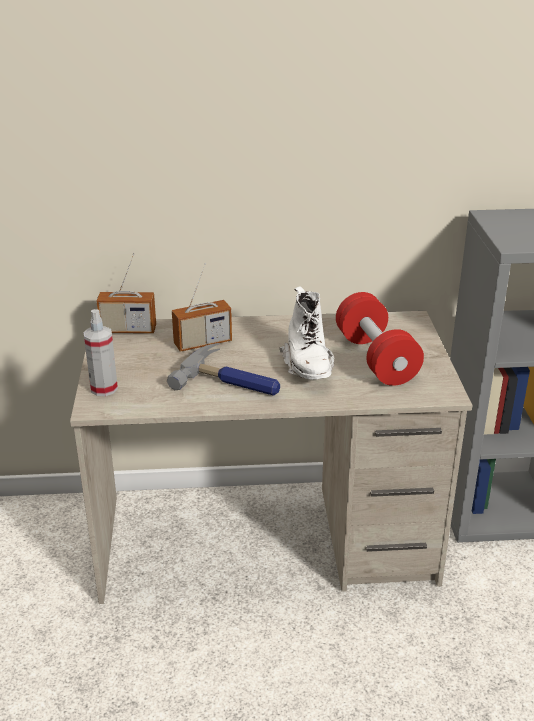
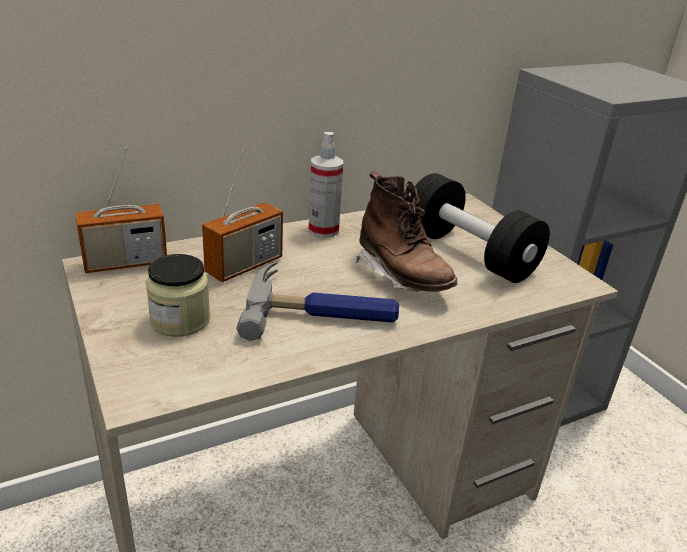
camera: 25 degrees left, 0 degrees up
(104, 388) = (137, 359): spray bottle -> spray bottle (323, 230)
(141, 371) = (180, 320): none -> jar
(308, 367) = (402, 276): white boot -> brown boot
(376, 359) = (469, 253): red dumbbell -> black dumbbell

